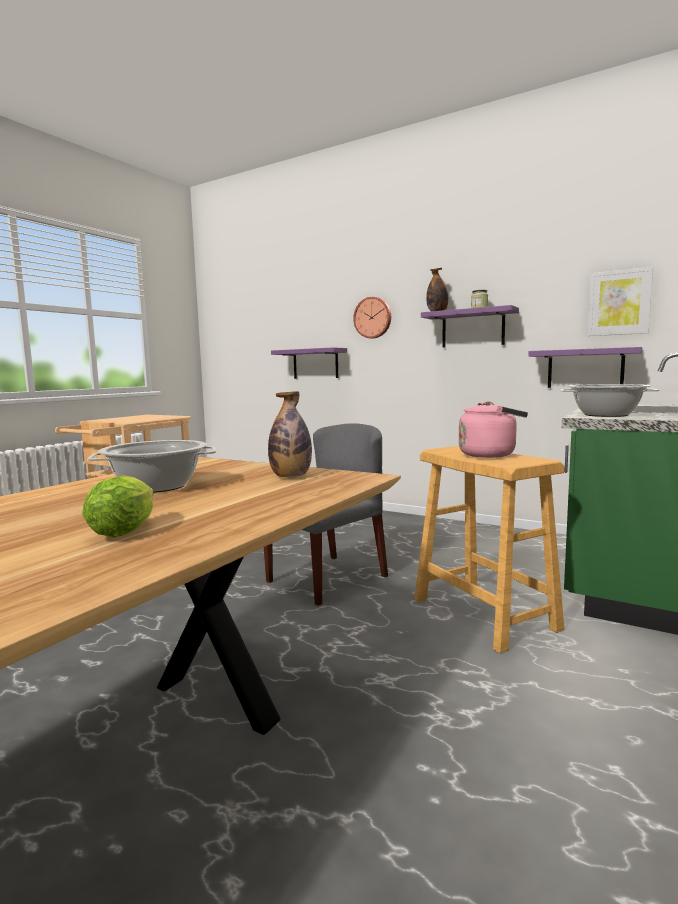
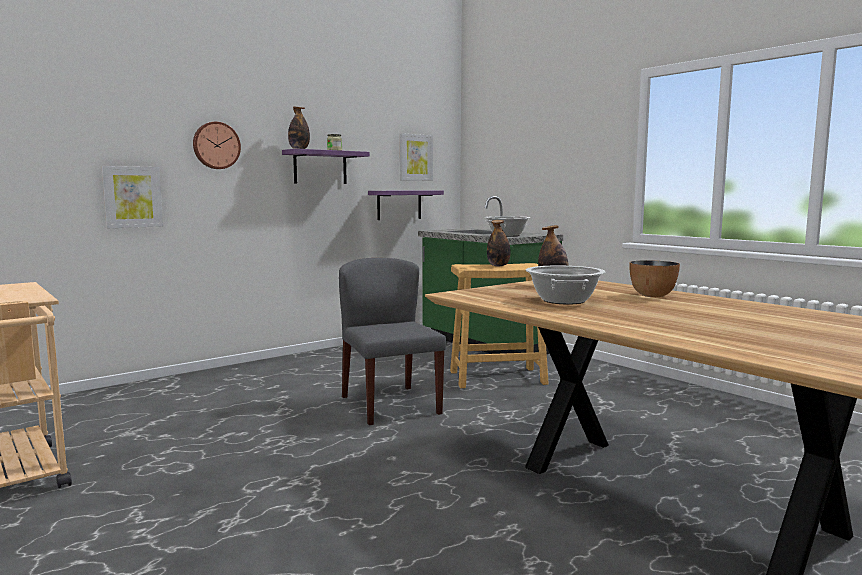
camera: 70 degrees left, 0 degrees up
(127, 530) = (682, 304): lettuce -> none
(213, 514) = (653, 295): none -> bowl
(315, 364) = (132, 197): purple shelf -> picture
(490, 454) = (498, 266): pink kettle -> bottle

